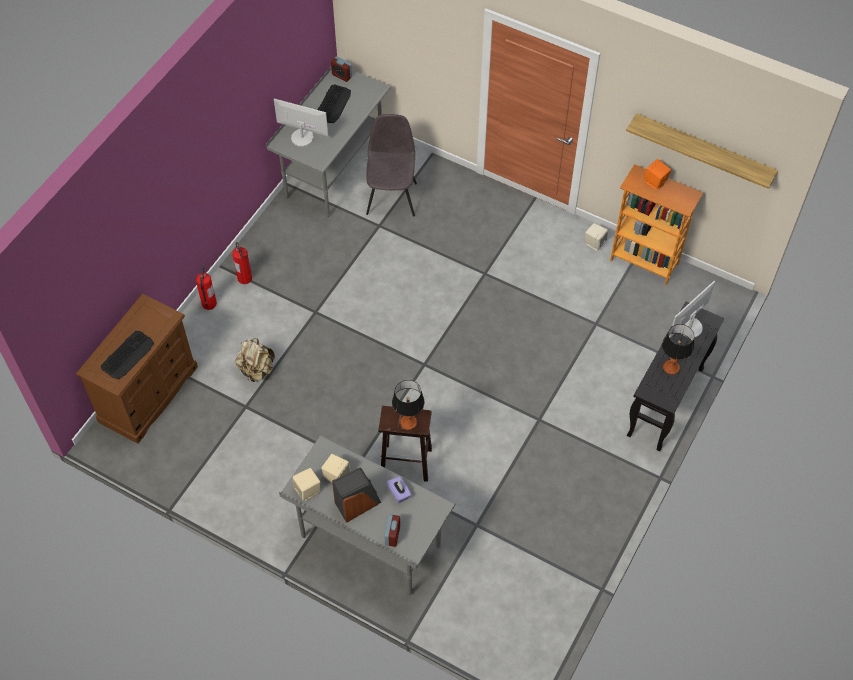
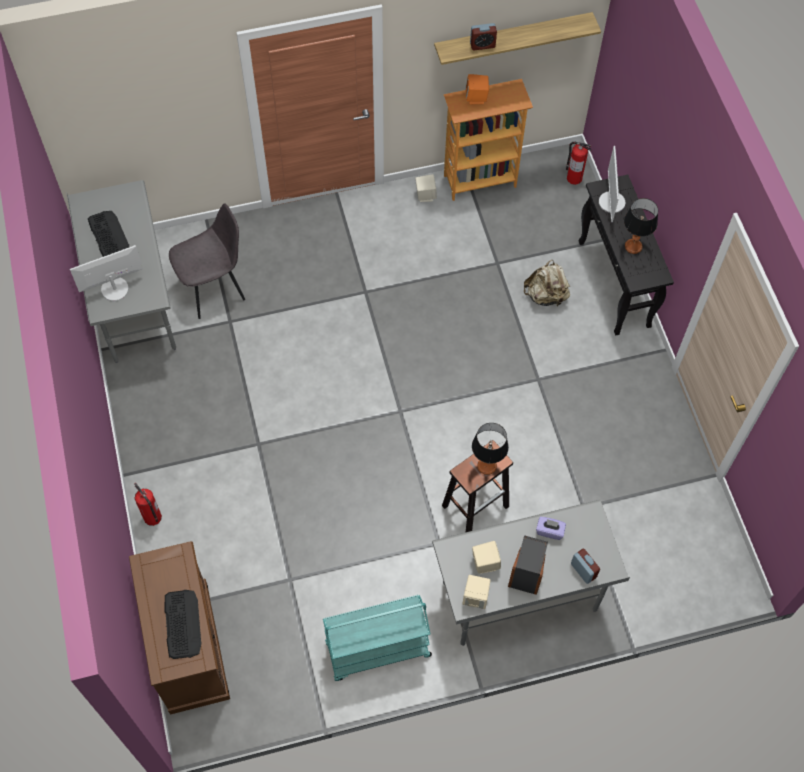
camera: 45 degrees left, 5 degrees up
(244, 278) = (159, 466): fire extinguisher -> fire extinguisher (574, 178)
(249, 493) = (377, 650): none -> turquoise cart
(256, 370) = (263, 539): beige backpack -> beige backpack (546, 296)
(342, 76) = (87, 203): alarm clock -> alarm clock (482, 45)
(391, 197) = (213, 287): grey chair -> grey chair turned 105 degrees clockwise

